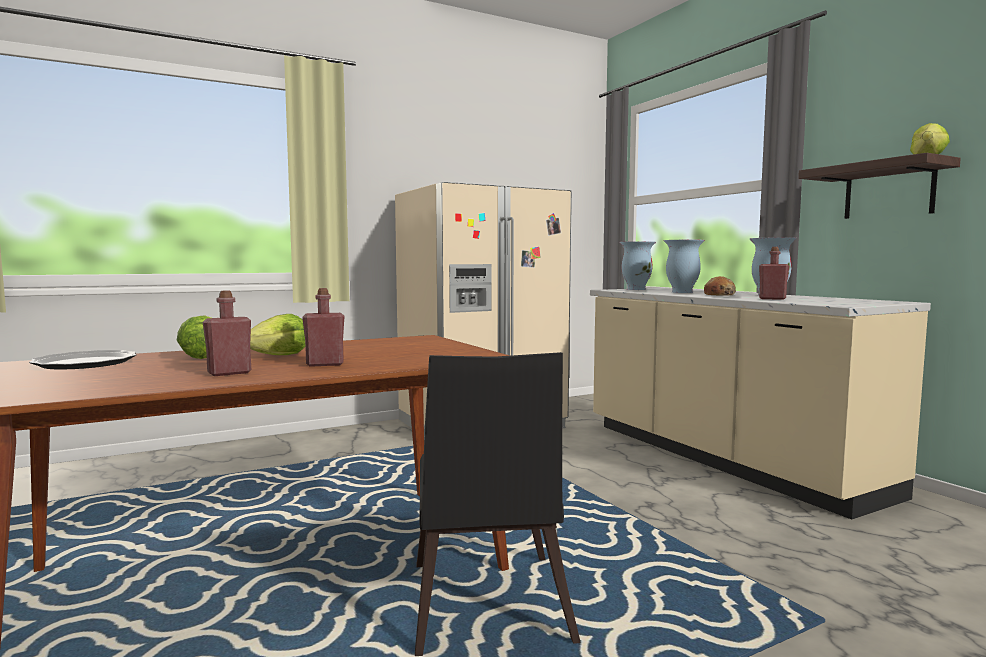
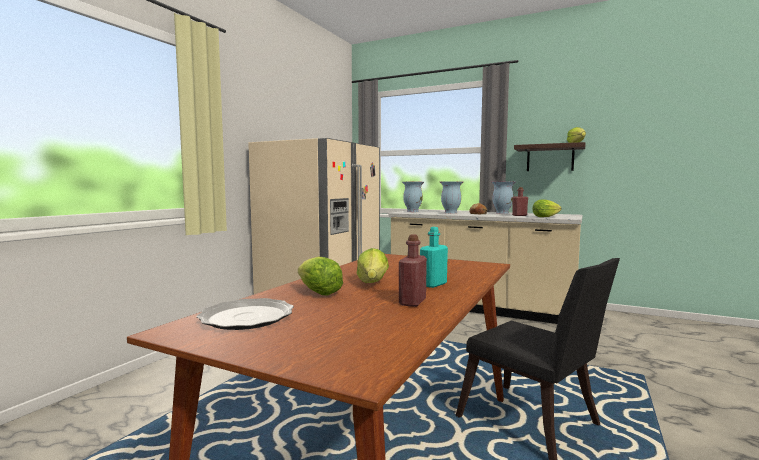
camera: 35 degrees left, 0 degrees up
(325, 364) = (433, 284): red bottle -> turquoise bottle
(802, 302) = (545, 217): none -> lettuce

